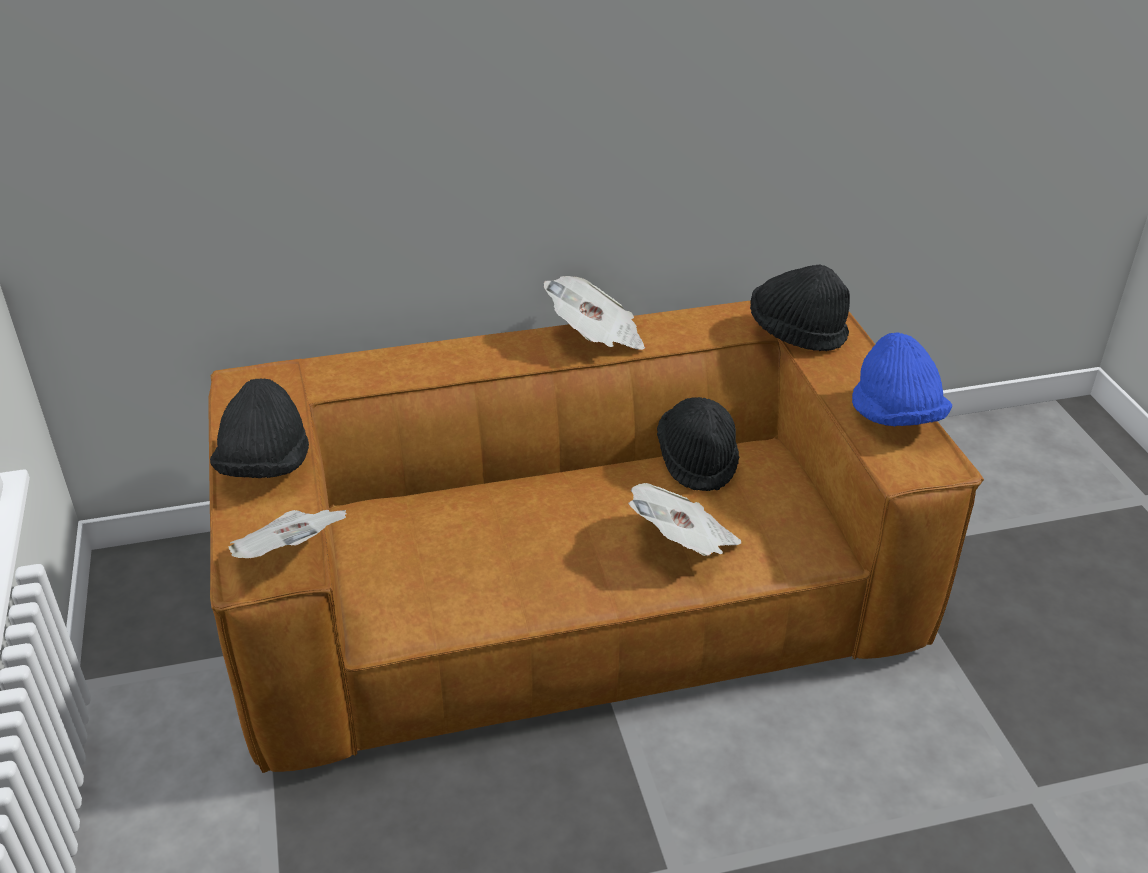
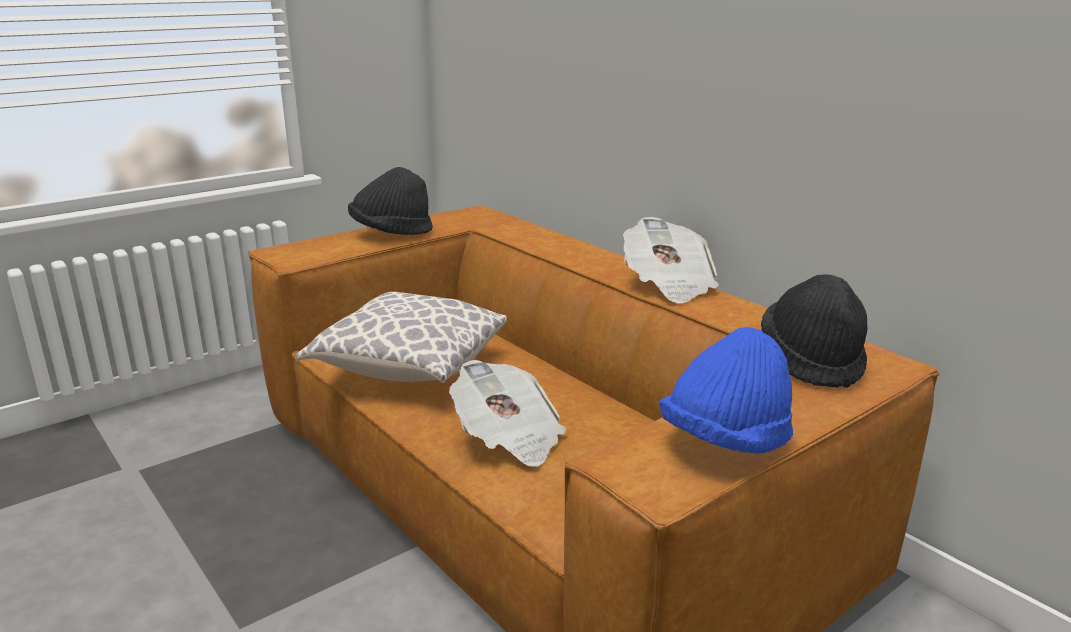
camera: 65 degrees right, 15 degrees down
(291, 555) = (305, 256): newspaper -> none
(485, 573) = (408, 367): none -> pillow
(697, 460) = (638, 421): black hat -> none

